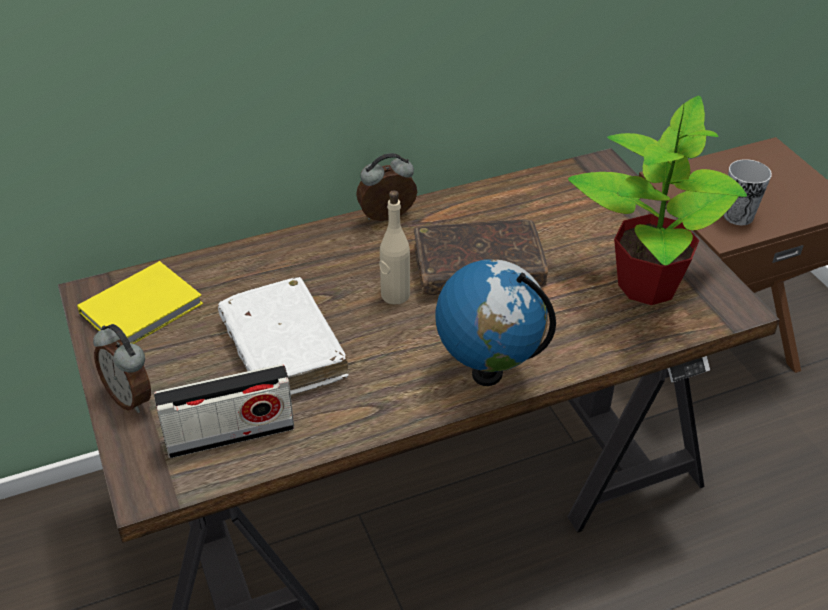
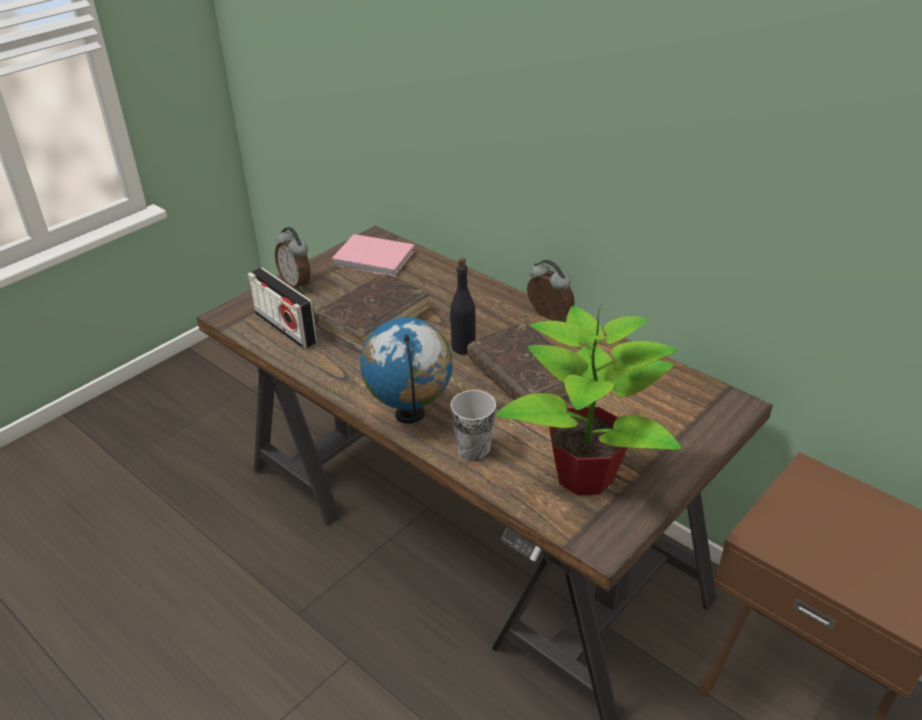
camera: 65 degrees right, 5 degrees down
(131, 397) = (297, 283): alarm clock -> alarm clock turned 60 degrees counterclockwise
(145, 308) = (375, 259): yellow book -> pink book
(283, 349) = (373, 320): white book -> brown book
(395, 295) = (463, 347): beige bottle -> black bottle
(738, 216) = (800, 540): cup -> cup (473, 450)

